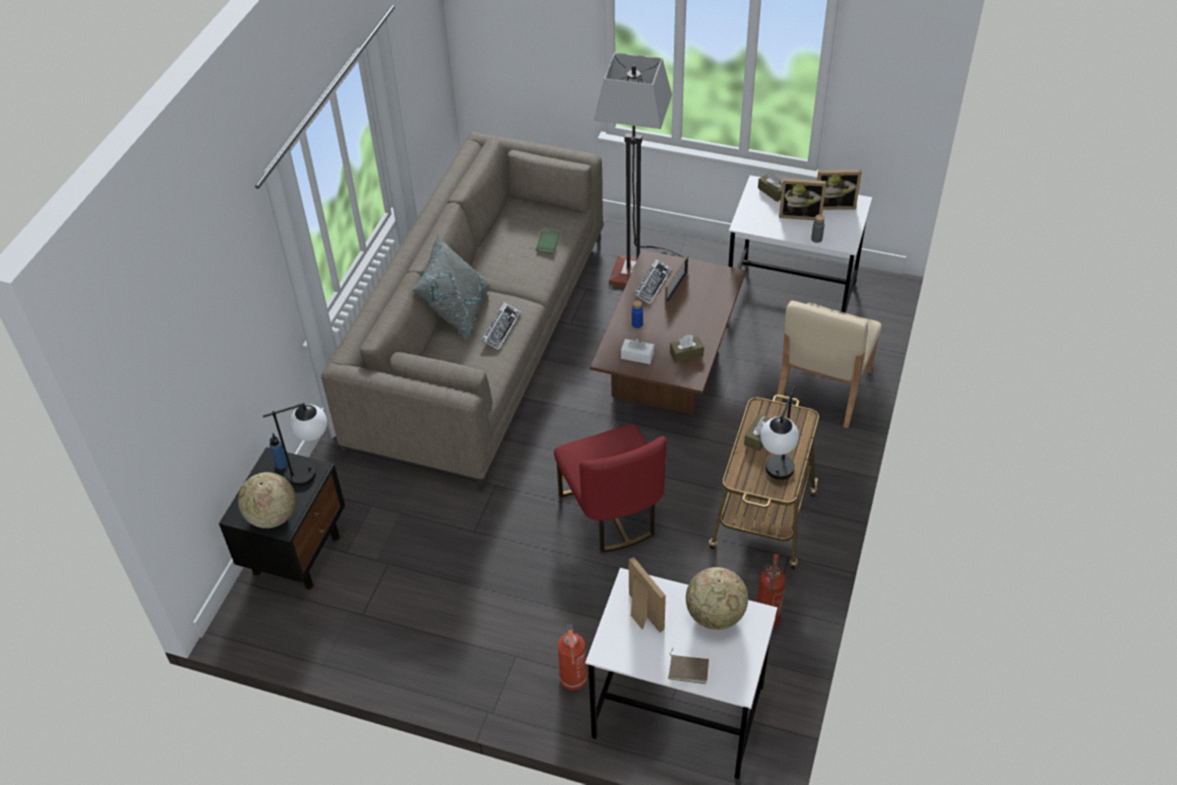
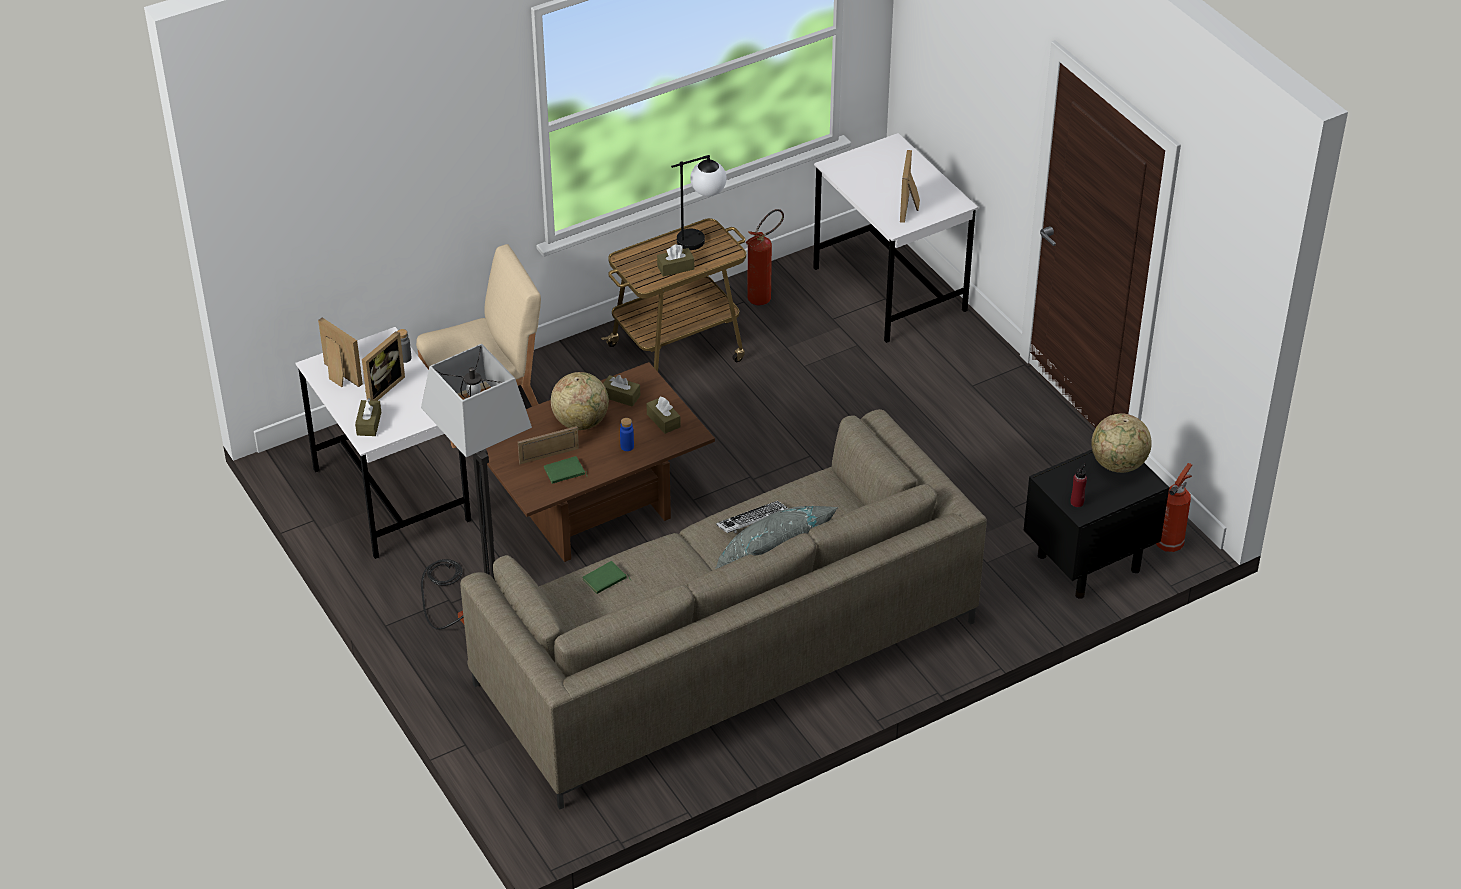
camera: 140 degrees left, 5 degrees down
(281, 464) = (1077, 502): blue bottle -> red bottle
(313, 471) = (1053, 480): table lamp -> none
(573, 681) = (944, 347): fire extinguisher -> fire extinguisher (1170, 542)
(611, 513) = (786, 430): red chair -> none
(637, 356) = (663, 420): white tissue box -> brown tissue box
(652, 284) = (564, 473): keyboard -> green book
(689, 669) = (913, 167): brown book -> none
(715, 615) = (861, 181): globe -> globe (581, 422)
(800, 214) = (381, 388): picture frame -> picture frame turned 75 degrees clockwise

